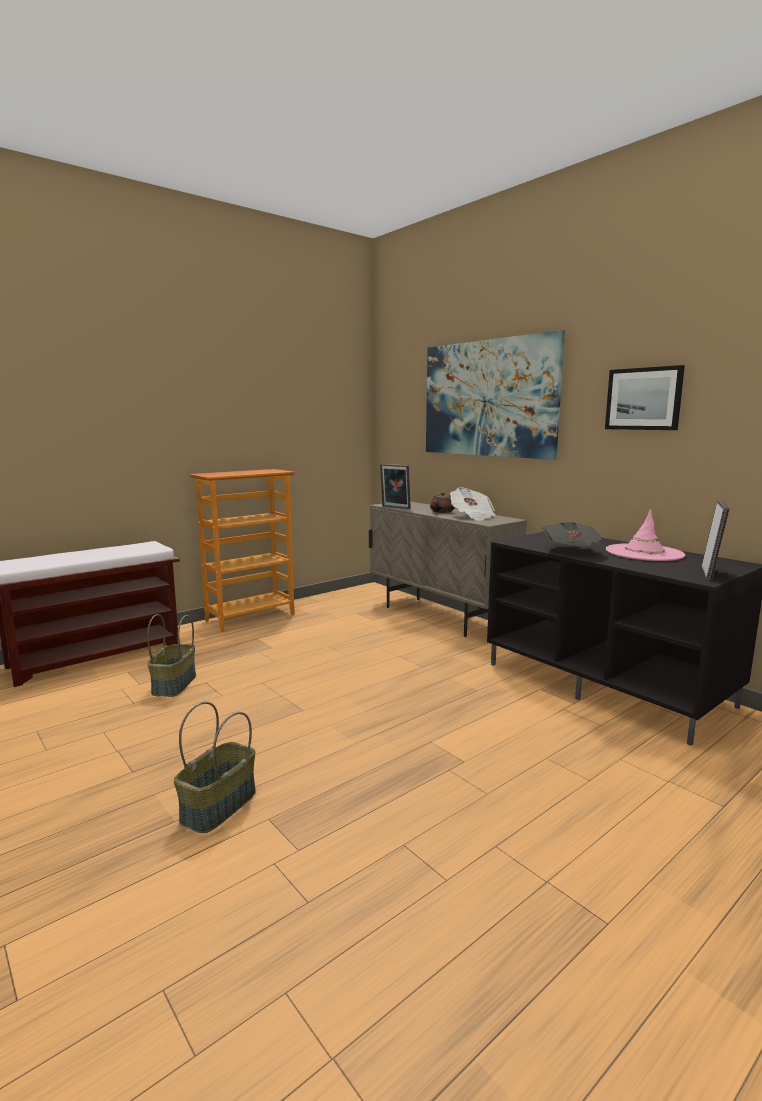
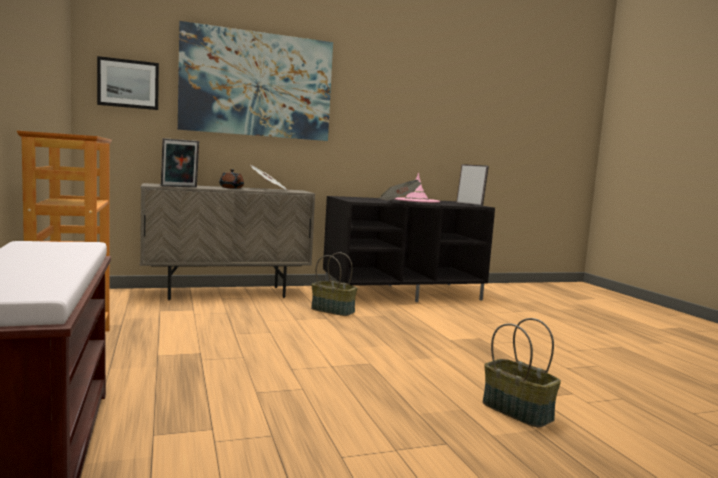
camera: 70 degrees left, 5 degrees down
(175, 684) = (243, 408): basket -> basket (333, 310)
(643, 399) = (389, 102): picture -> picture (128, 84)

